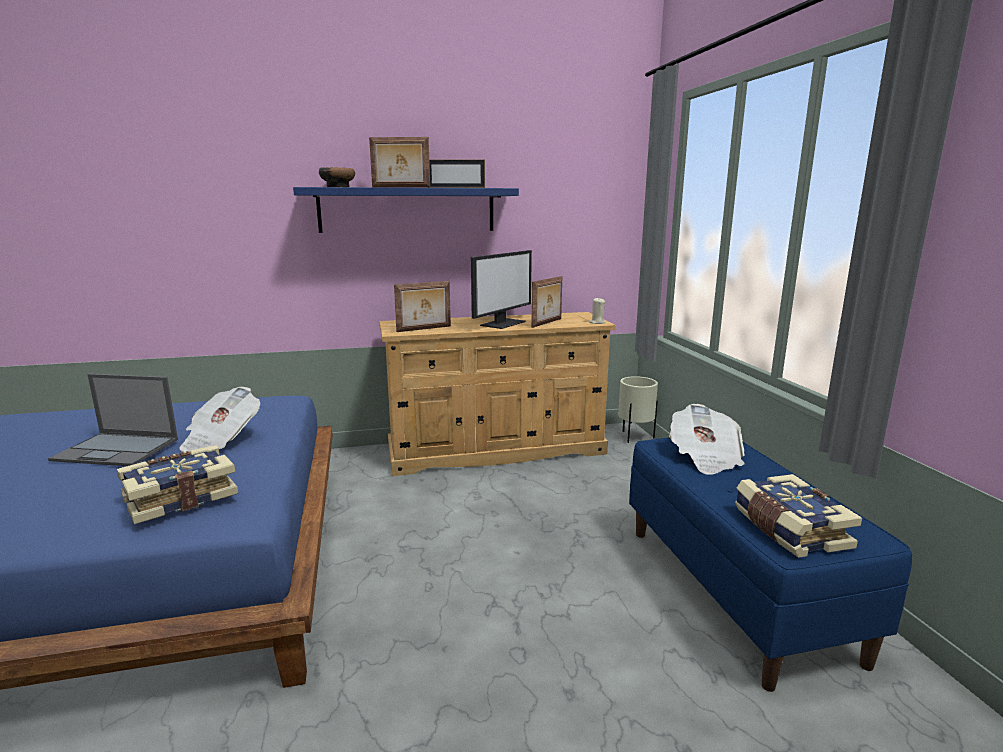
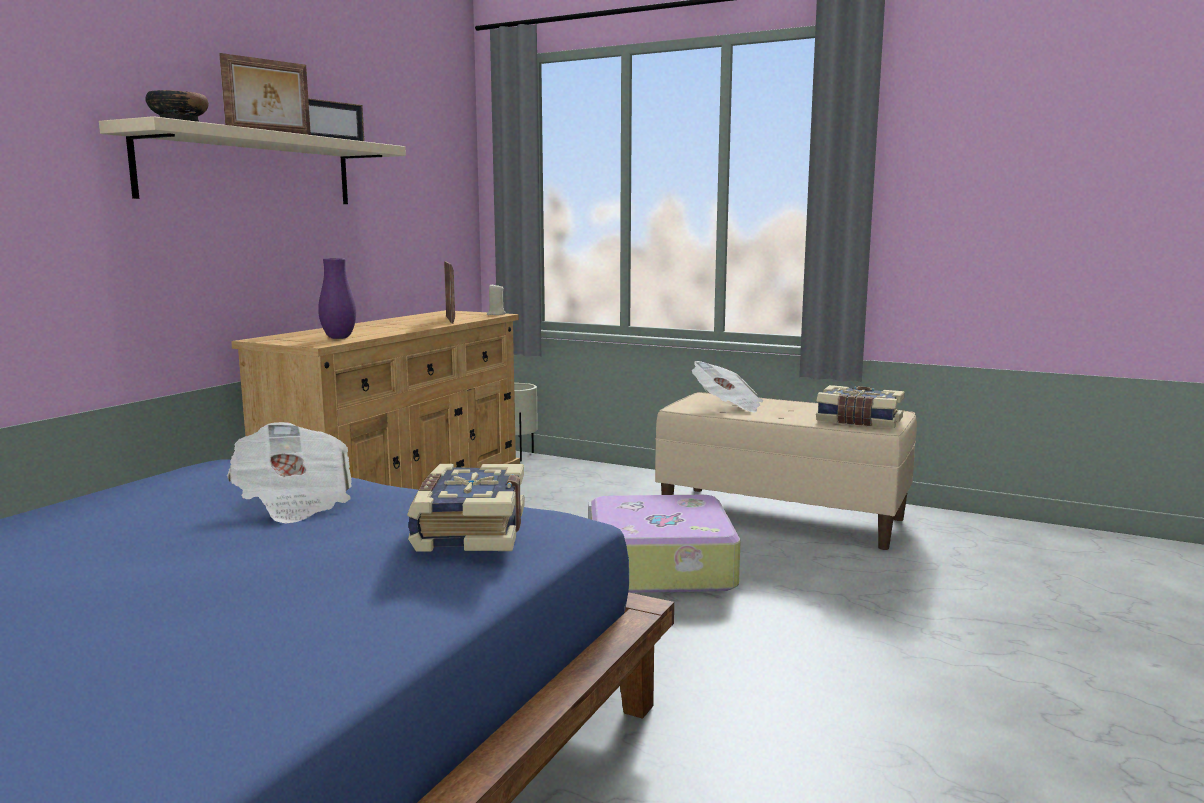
camera: 50 degrees left, 5 degrees down
(118, 449) = (183, 549): laptop -> none
(407, 210) = (251, 169): blue shelf -> beige shelf
(424, 329) = (339, 338): picture frame -> purple vase
(502, 323) = (405, 325): monitor -> none
(535, 578) = (657, 566): none -> suitcase
(736, 590) = (783, 516): blue bench -> beige bench

